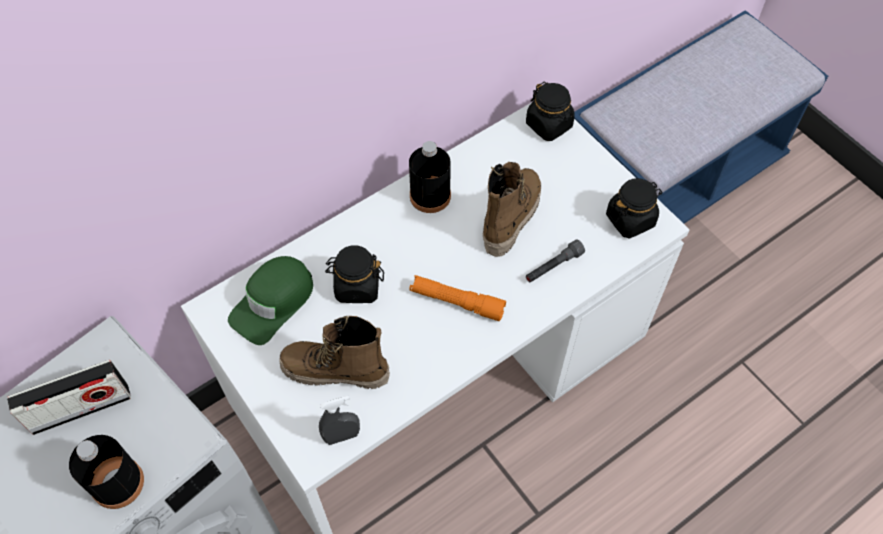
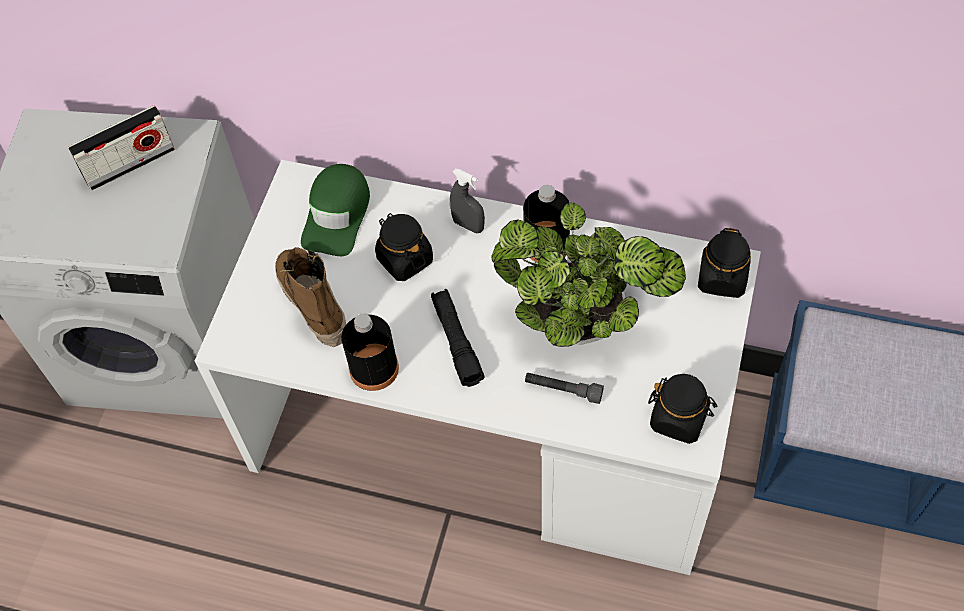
camera: 55 degrees right, 0 degrees up
(80, 408) = (130, 164): radio -> radio turned 60 degrees counterclockwise
(117, 483) = (91, 232): black bottle -> black bottle (374, 368)
(273, 303) = (337, 215): green cap -> green cap turned 75 degrees counterclockwise
(342, 436) = (260, 351): grey spray bottle -> grey spray bottle (468, 225)
(457, 302) = (456, 341): orange flashlight -> black flashlight
(510, 218) = (583, 320): boot -> potted plant

